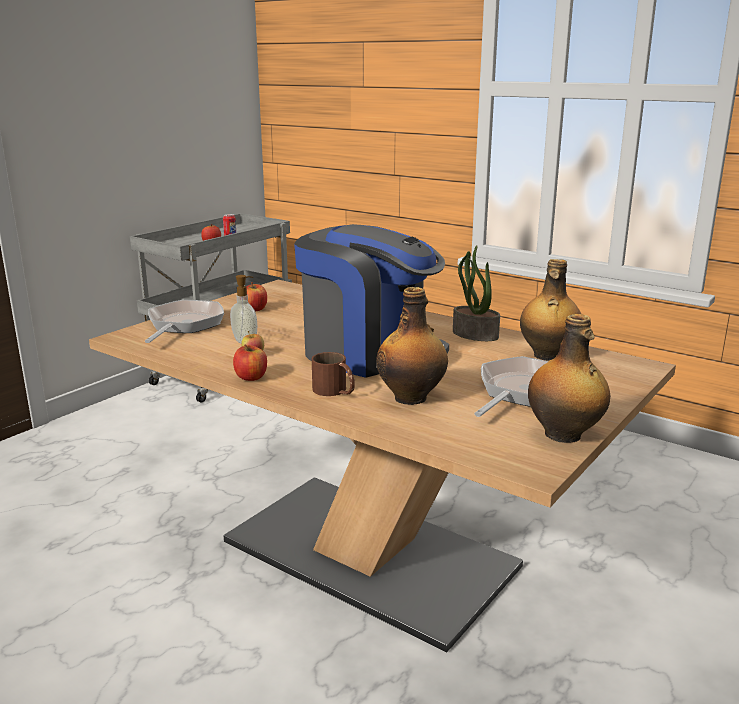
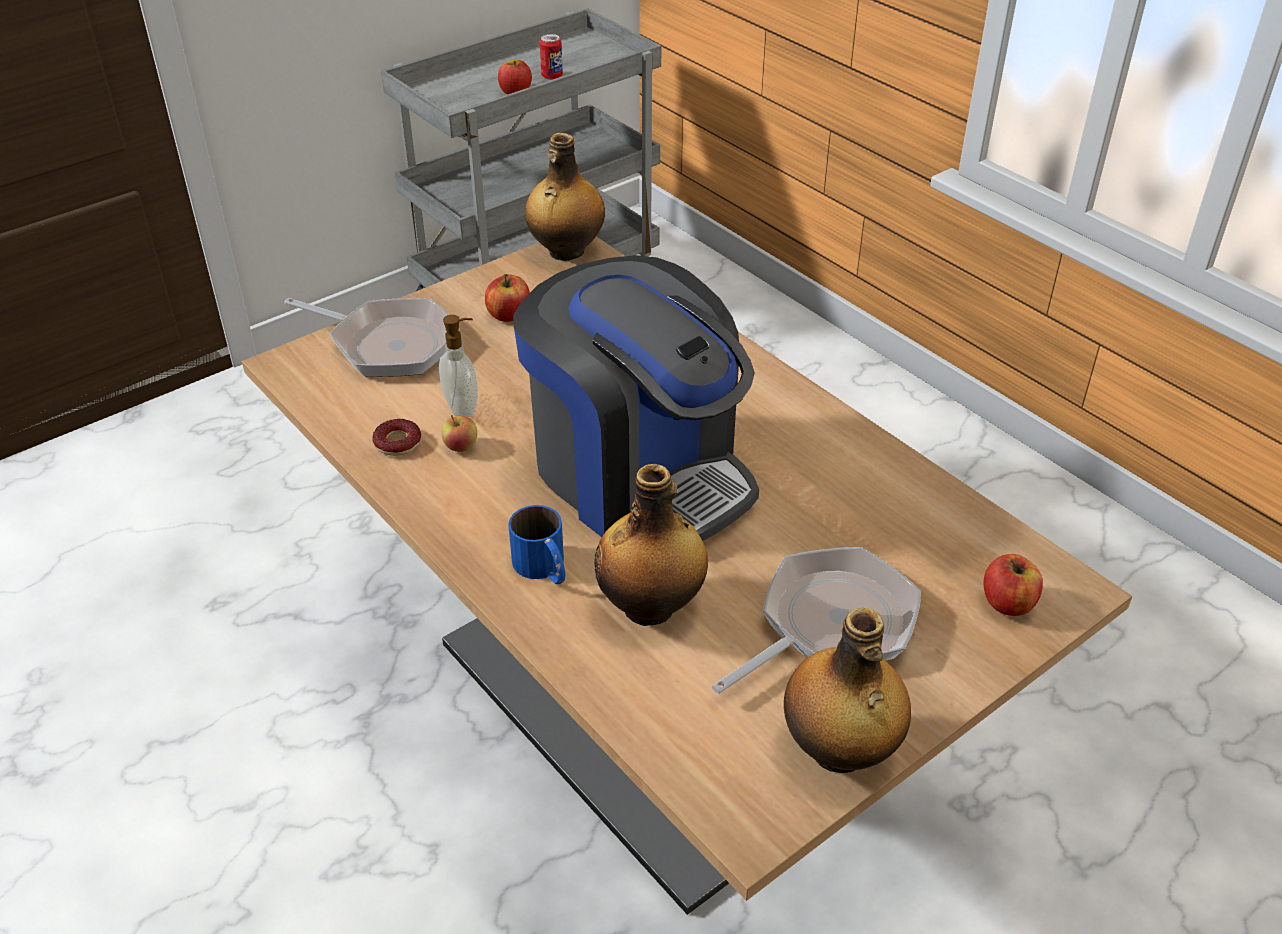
camera: 15 degrees right, 20 degrees up
(183, 325) = (387, 344): frying pan -> frying pan turned 90 degrees clockwise
(211, 357) = (397, 443): none -> donut
(251, 377) = (436, 507): apple -> apple (1008, 603)
(335, 391) = (544, 568): brown mug -> blue mug
(474, 335) = (829, 448): potted plant -> none
(547, 356) = (922, 531): bottle -> bottle (565, 252)

